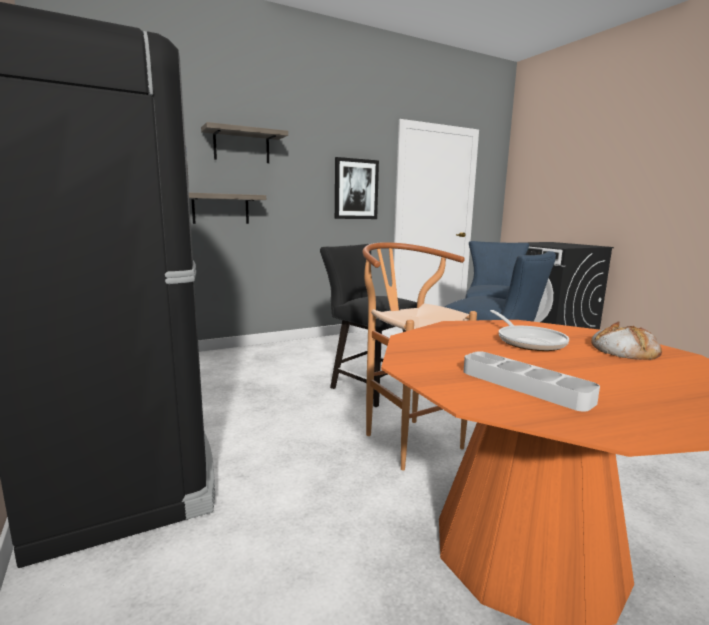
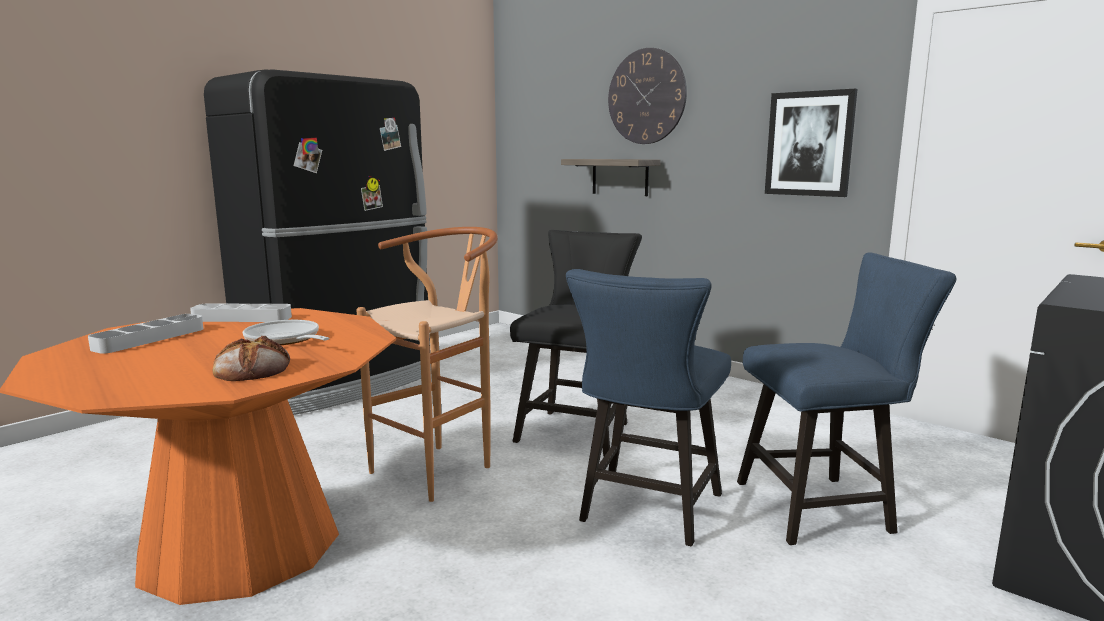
camera: 70 degrees right, 0 degrees up
(241, 146) = (646, 96): shelf -> wall clock
(432, 353) = (242, 318): none -> grey tray
(528, 341) = (285, 340): frying pan -> frying pan turned 75 degrees clockwise

